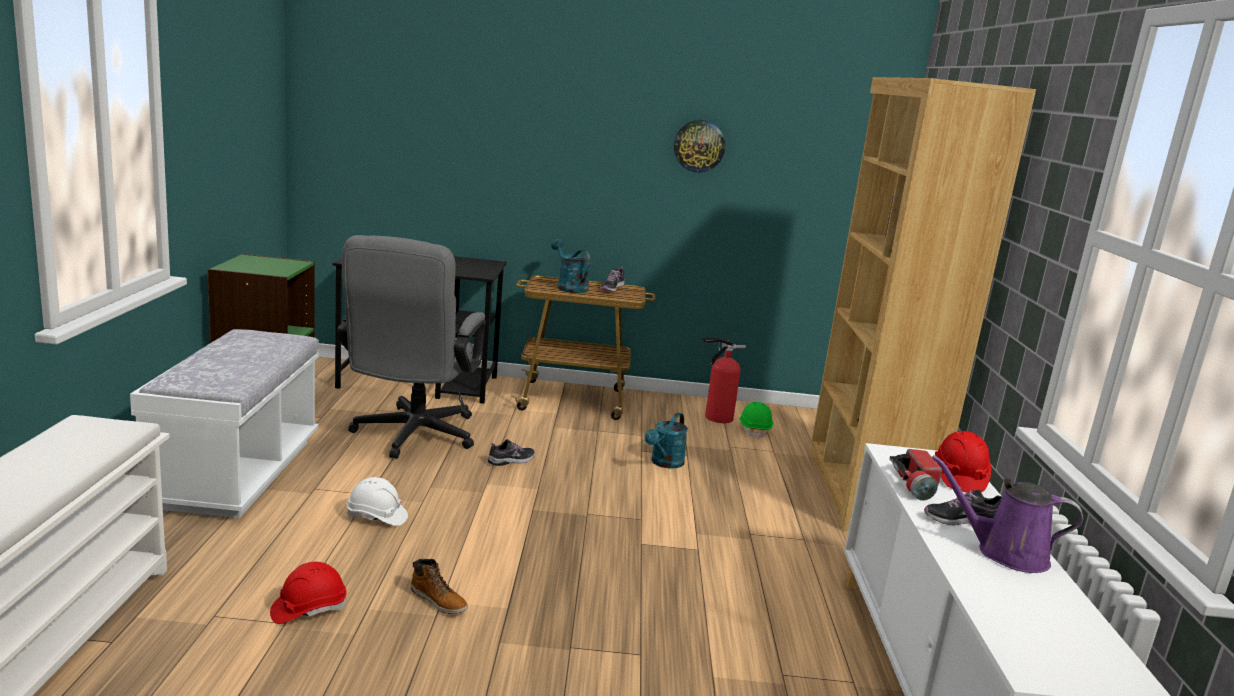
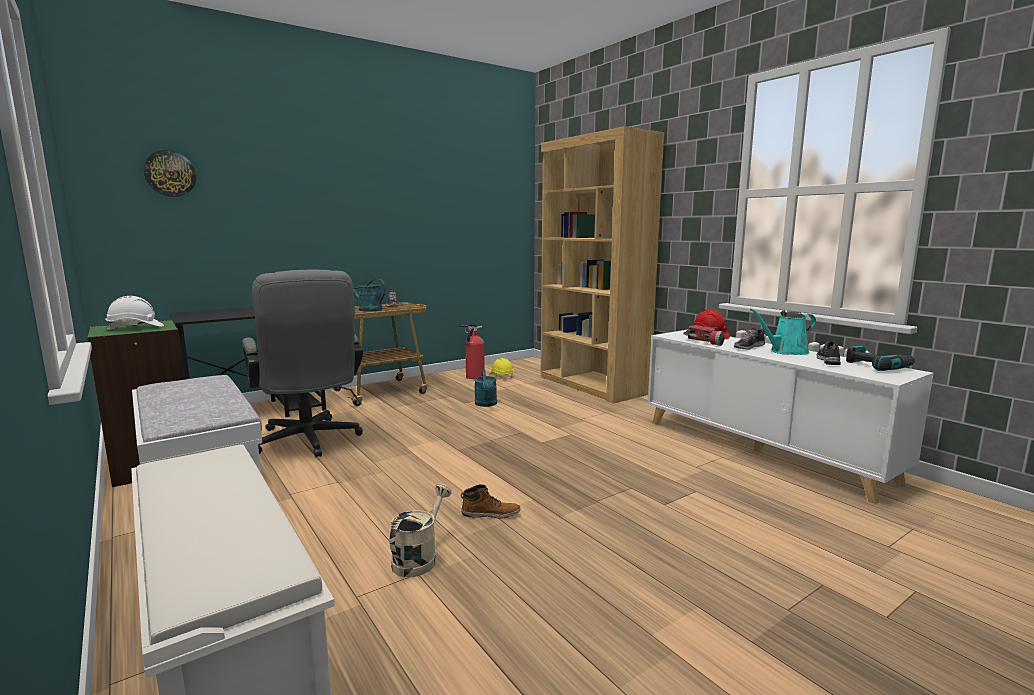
camera: 35 degrees left, 5 degrees down
(308, 609) = (419, 558): red hard hat -> beige watering can
(376, 517) = (367, 491): white hard hat -> white hard hat (136, 328)
(511, 460) = (399, 431): shoe -> shoe (828, 361)
(699, 146) = (422, 201): wall clock -> wall clock (170, 174)
(754, 430) = (501, 376): green hard hat -> yellow hard hat
(1005, 553) = (785, 352): purple watering can -> turquoise watering can
(1096, 648) = (877, 366): none -> power drill

